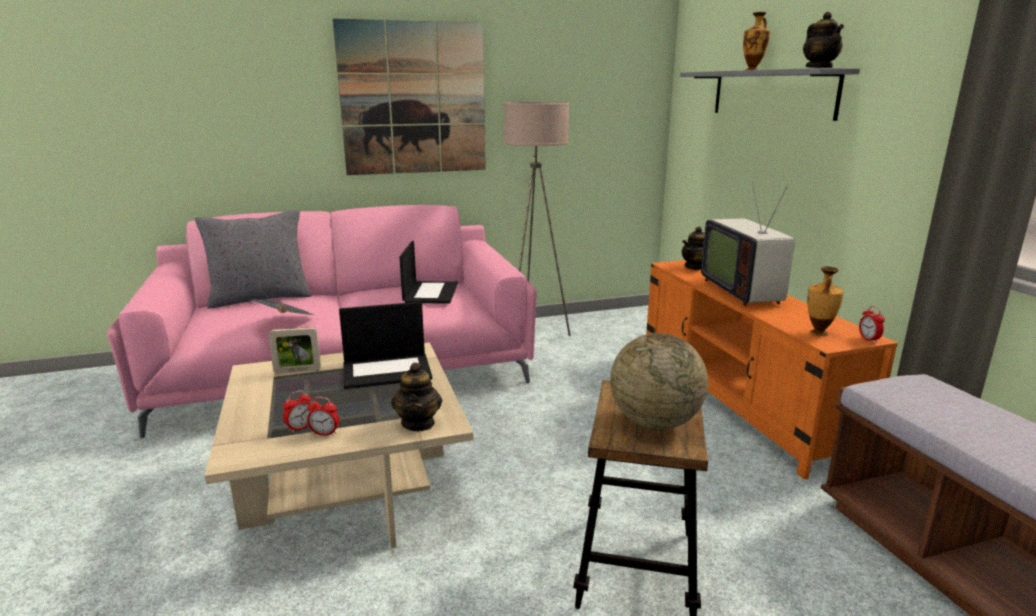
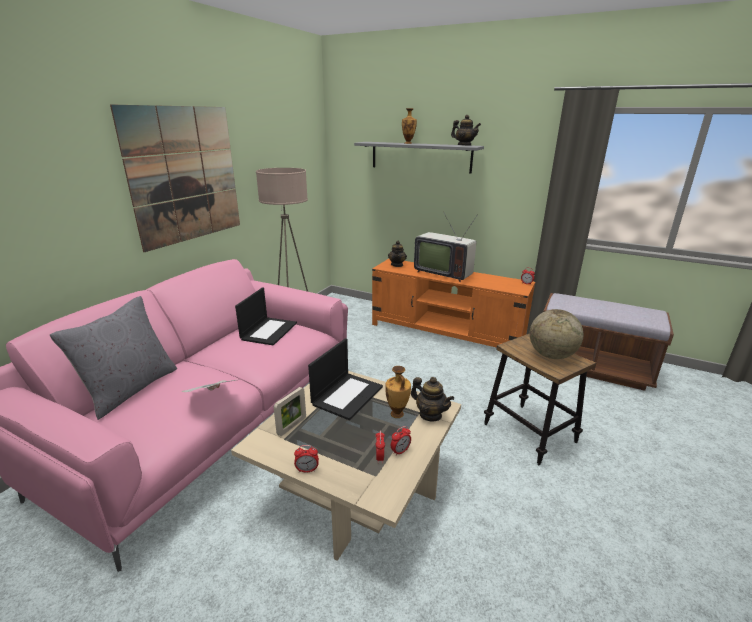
camera: 45 degrees left, 5 degrees up
(239, 404) = (307, 470): none -> alarm clock
(430, 292) = (269, 331): laptop -> laptop turned 60 degrees clockwise
(818, 333) = (508, 286): vase -> vase (397, 414)

